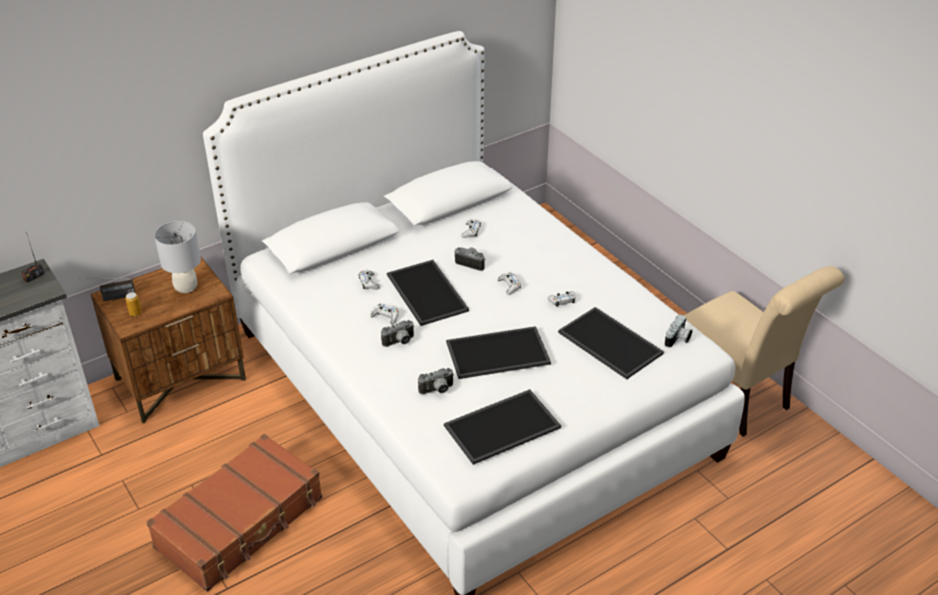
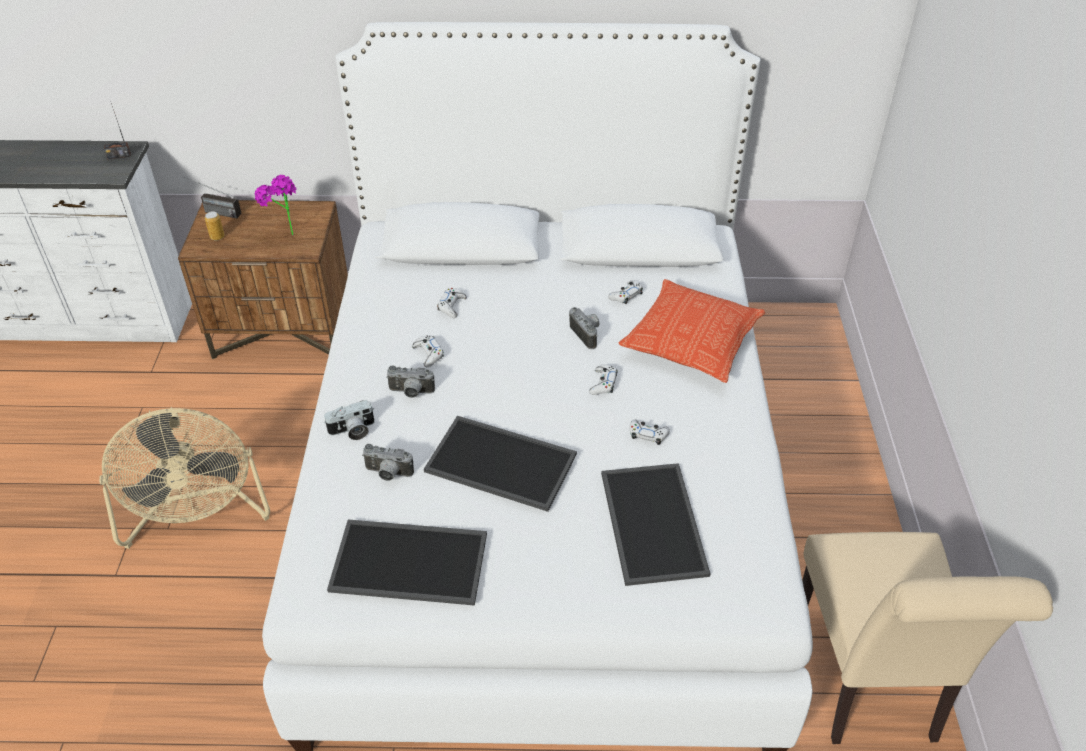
camera: 35 degrees right, 5 degrees up
(186, 289) = (285, 232): grey table lamp -> potted plant
(241, 523) = (192, 511): brown suitcase -> beige fan
(425, 292) = (498, 346): tray -> none
(536, 242) = (691, 343): none -> orange pillow
(678, 339) = (751, 567): camera -> camera (352, 431)

